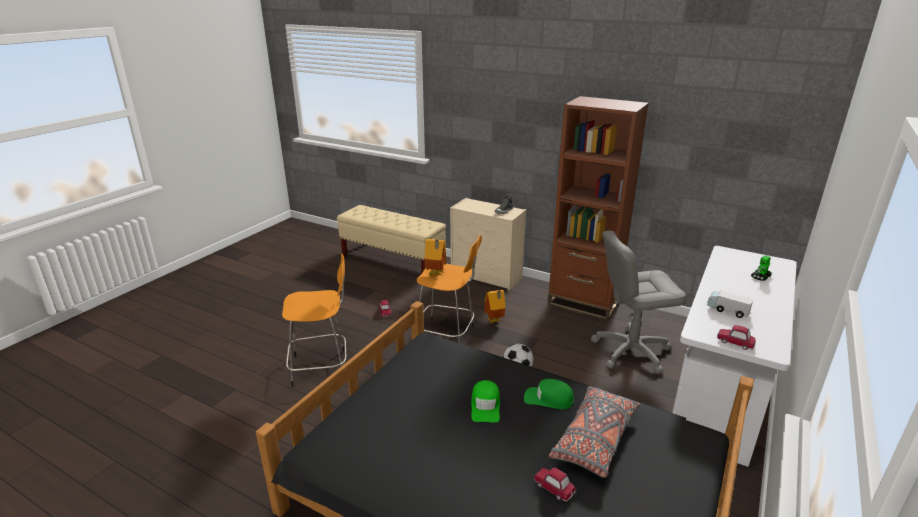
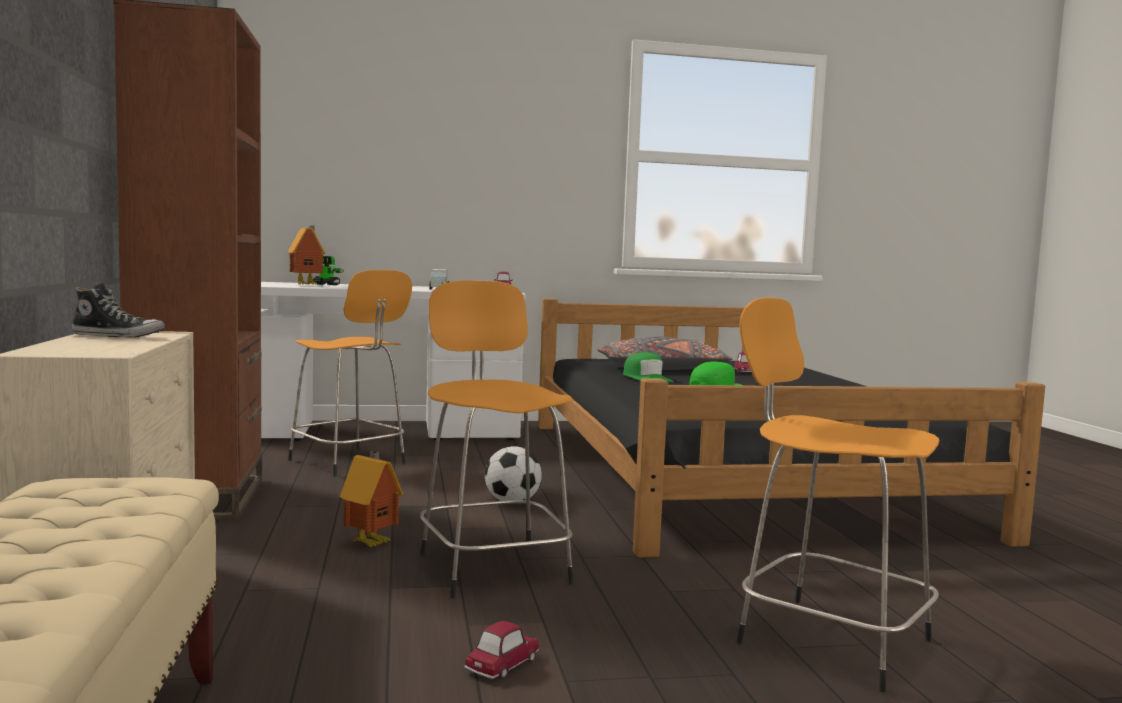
camera: 130 degrees left, 20 degrees down
(435, 274) = (509, 397): toy house -> toy house (307, 285)
(630, 351) = (349, 462): grey office chair -> orange stool

